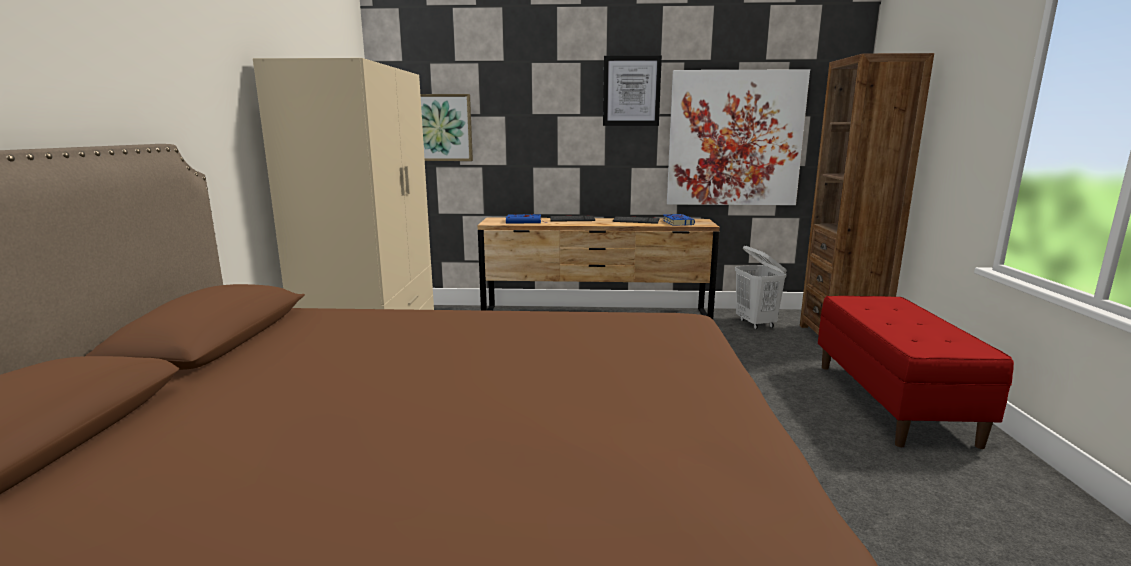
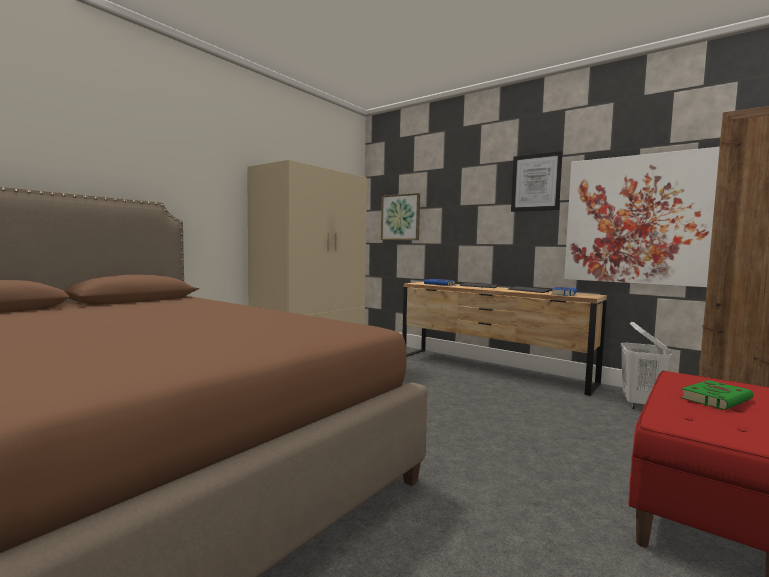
camera: 35 degrees right, 10 degrees down
(898, 317) = (716, 399): none -> green book

